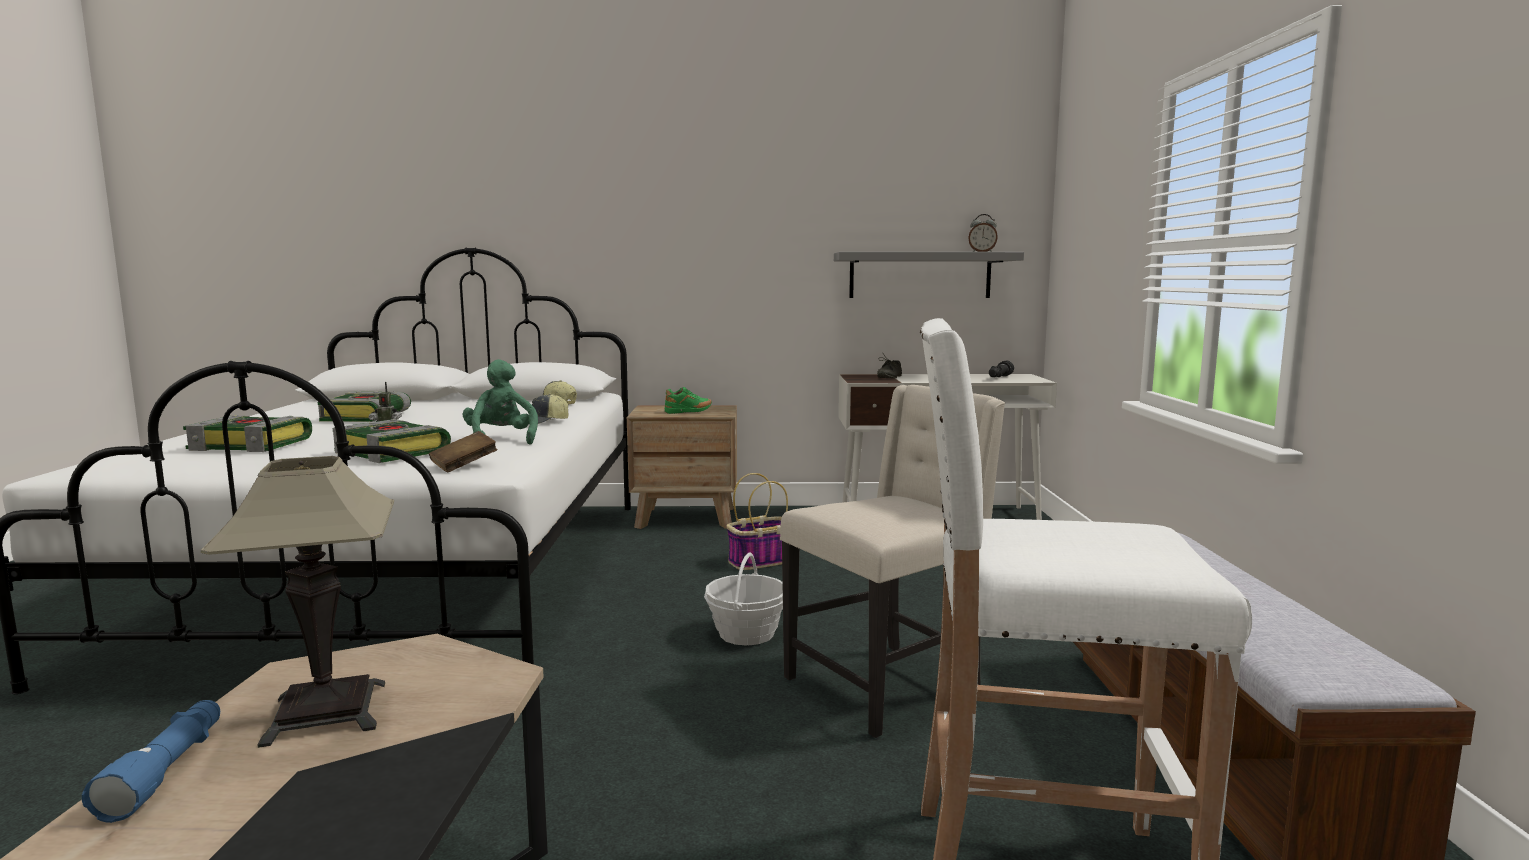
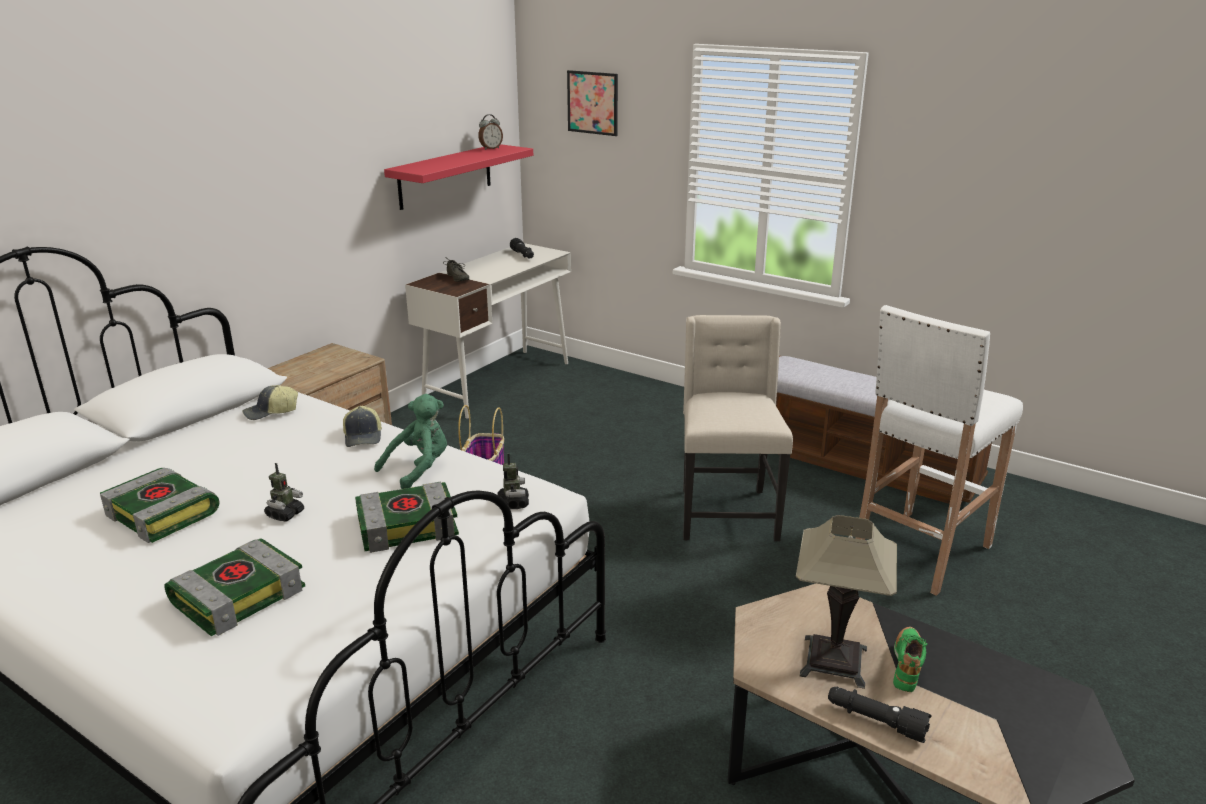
camera: 55 degrees left, 15 degrees up
(167, 771) = (875, 721): blue flashlight -> black flashlight
(464, 466) = (513, 503): brown book -> toy robot
(501, 439) = (419, 469): green plush toy -> green plush toy turned 120 degrees clockwise
(688, 412) = (328, 368): green shoe -> green shoe (907, 666)
(746, 634) = (605, 529): basket -> none
(920, 275) = (445, 176): grey shelf -> red shelf
(1093, 194) = (593, 103): none -> picture

